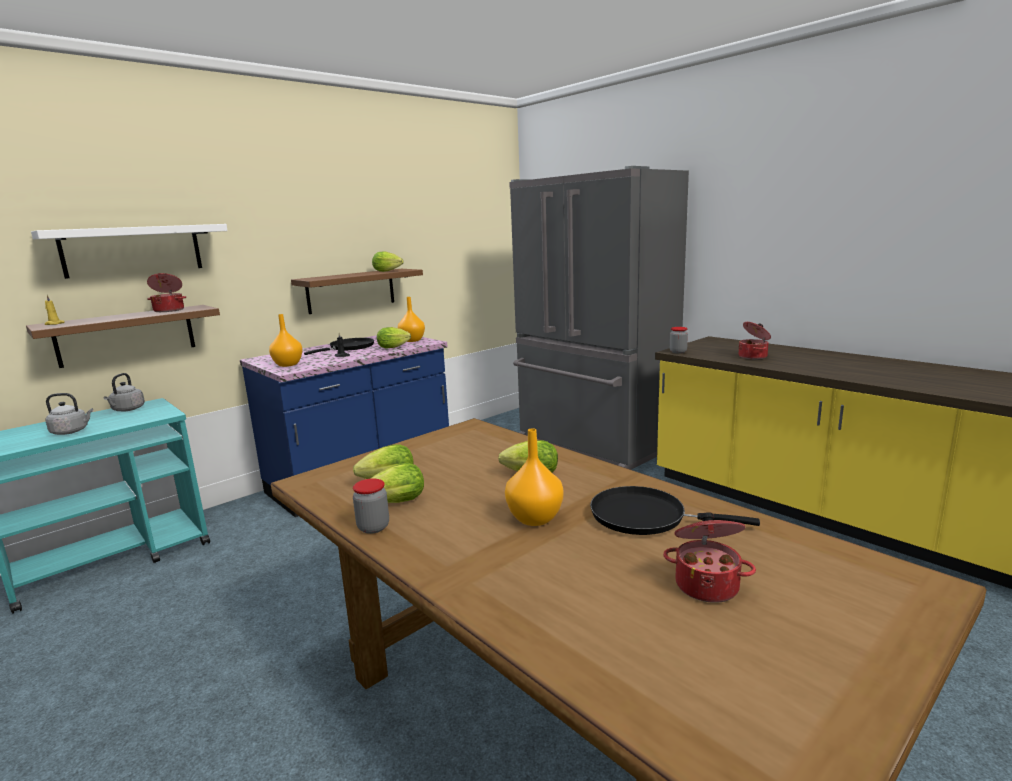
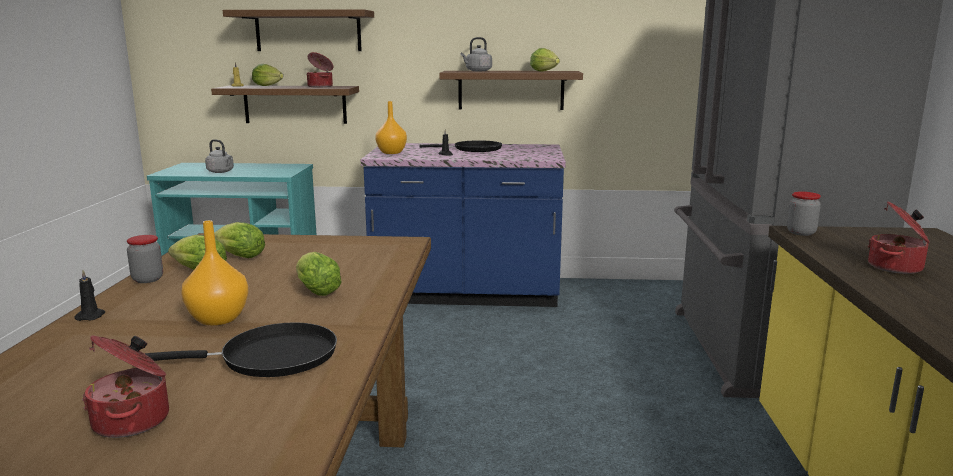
camera: 45 degrees right, 0 degrees up
(127, 410) = (276, 166): grey kettle -> grey kettle (477, 71)
(133, 250) = (308, 31): white shelf -> brown shelf
(395, 347) = (505, 156): lettuce -> lettuce (269, 86)
(412, 340) = (541, 154): orange vase -> none
(435, 568) = (91, 316): none -> black candle
(645, 517) = (271, 357): black frying pan -> black frying pan turned 105 degrees clockwise

